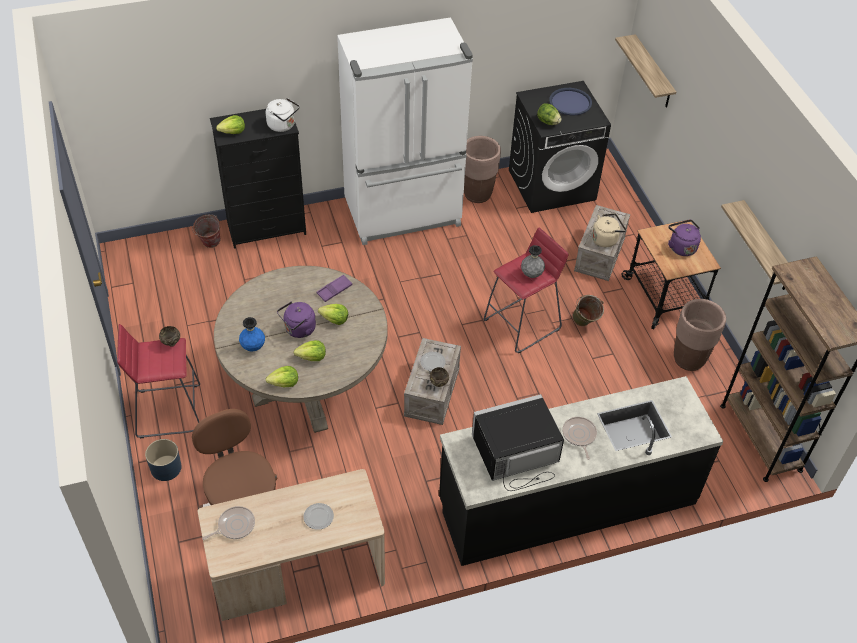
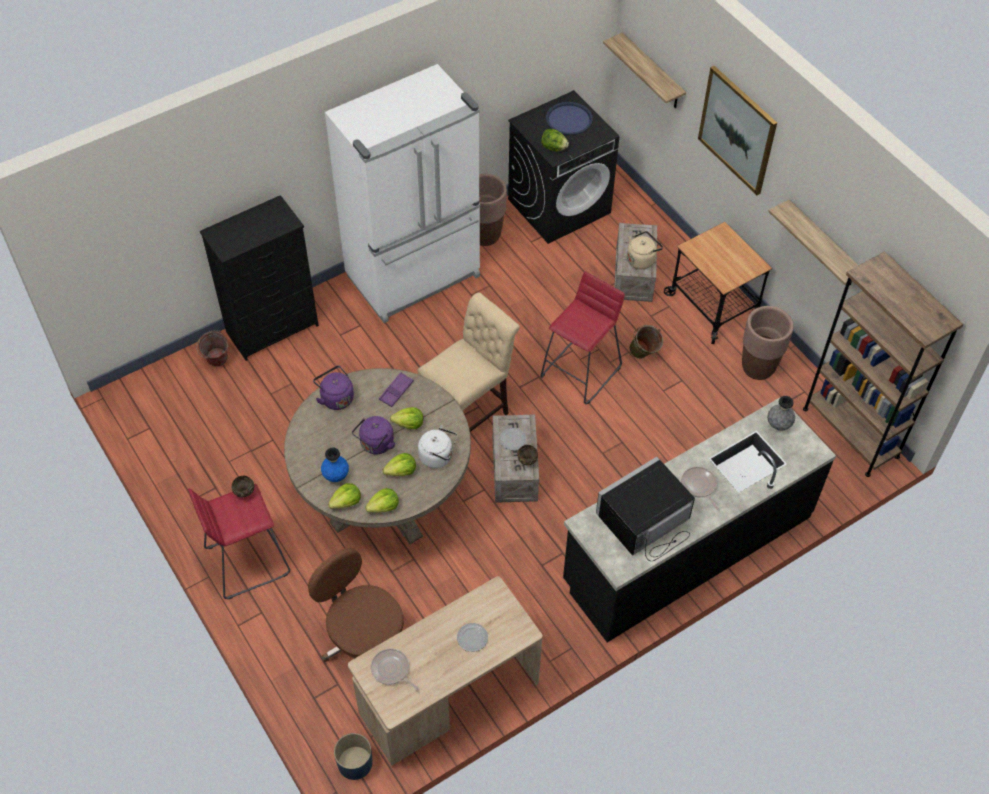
camera: 15 degrees left, 5 degrees up
(166, 468) = (270, 624): blue planter -> blue planter (355, 763)
(233, 132) = (232, 242): lettuce -> lettuce (346, 502)
(234, 525) = (391, 670): frying pan -> frying pan turned 90 degrees counterclockwise
(283, 125) = (284, 221): white kettle -> white kettle (438, 457)
(409, 335) = (469, 412): none -> beige chair
(531, 274) = (589, 322): grey vase -> grey vase (778, 425)
(681, 247) = (726, 254): purple kettle -> purple kettle (336, 398)
(711, 129) = (737, 130): none -> picture

